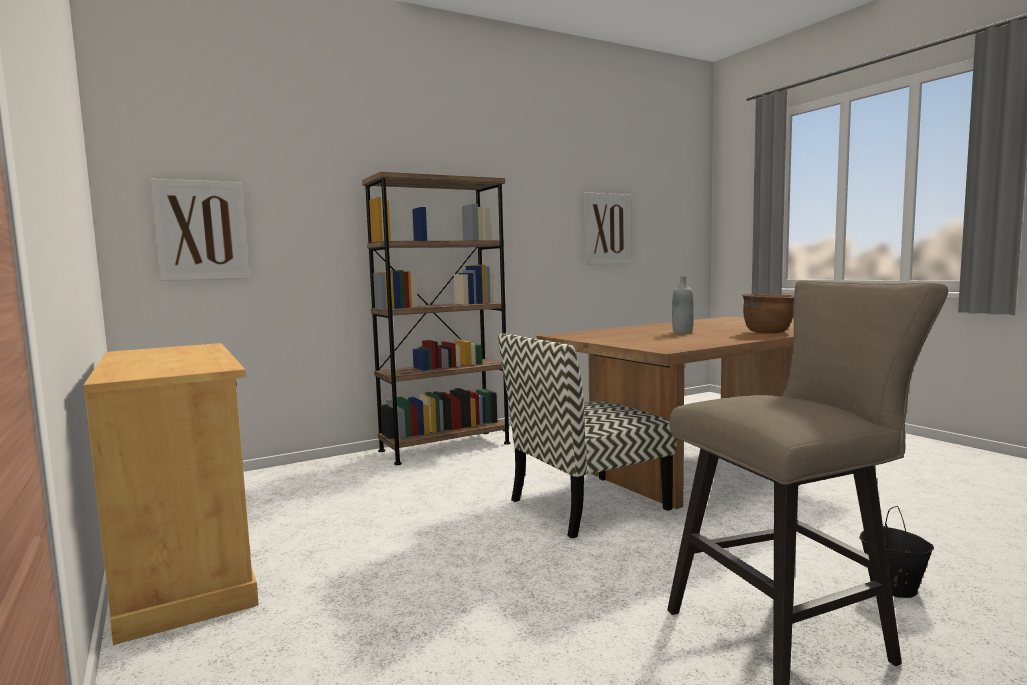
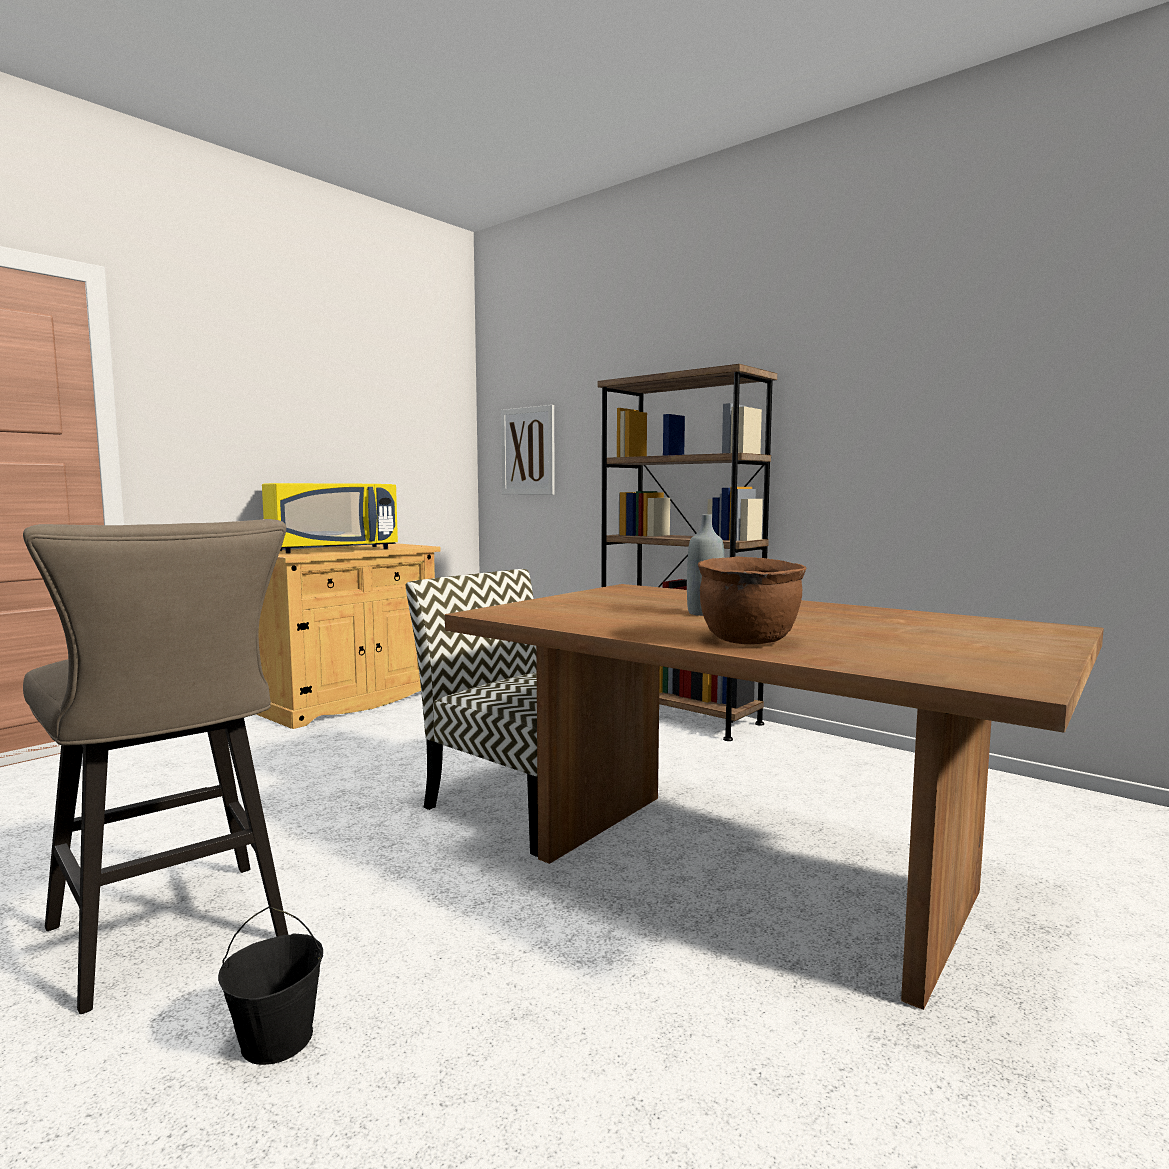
camera: 70 degrees right, 0 degrees up
(172, 361) = (332, 550): none -> yellow microwave
(607, 229) = (1051, 420): picture -> none

